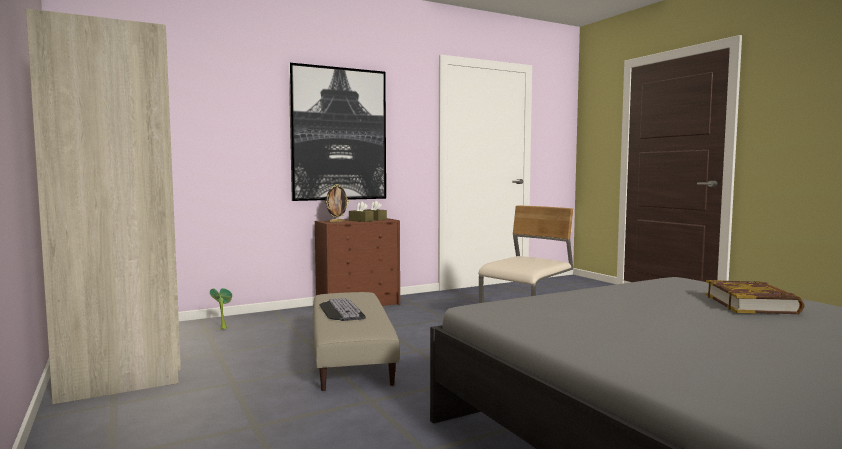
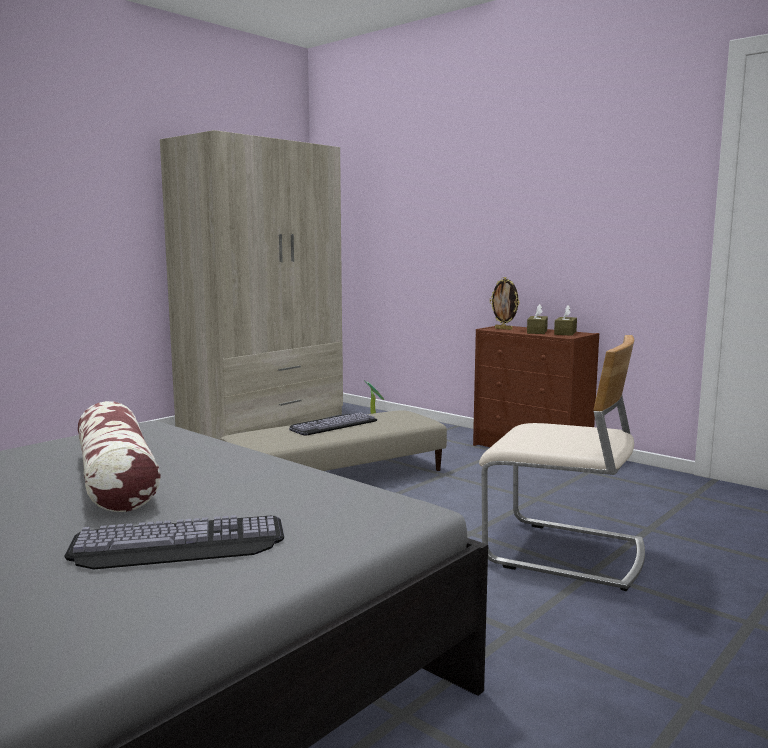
camera: 70 degrees right, 5 degrees up
(339, 134) = (542, 206): picture -> none
(635, 312) = (116, 478): none -> pillow
(751, 304) = (176, 545): book -> keyboard

